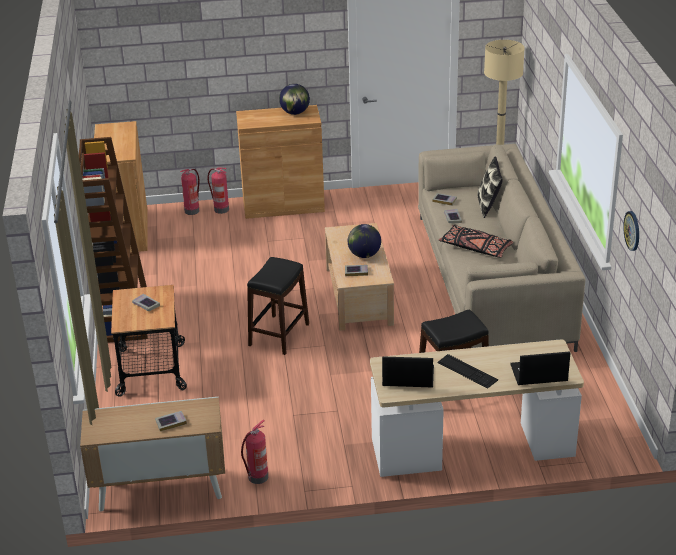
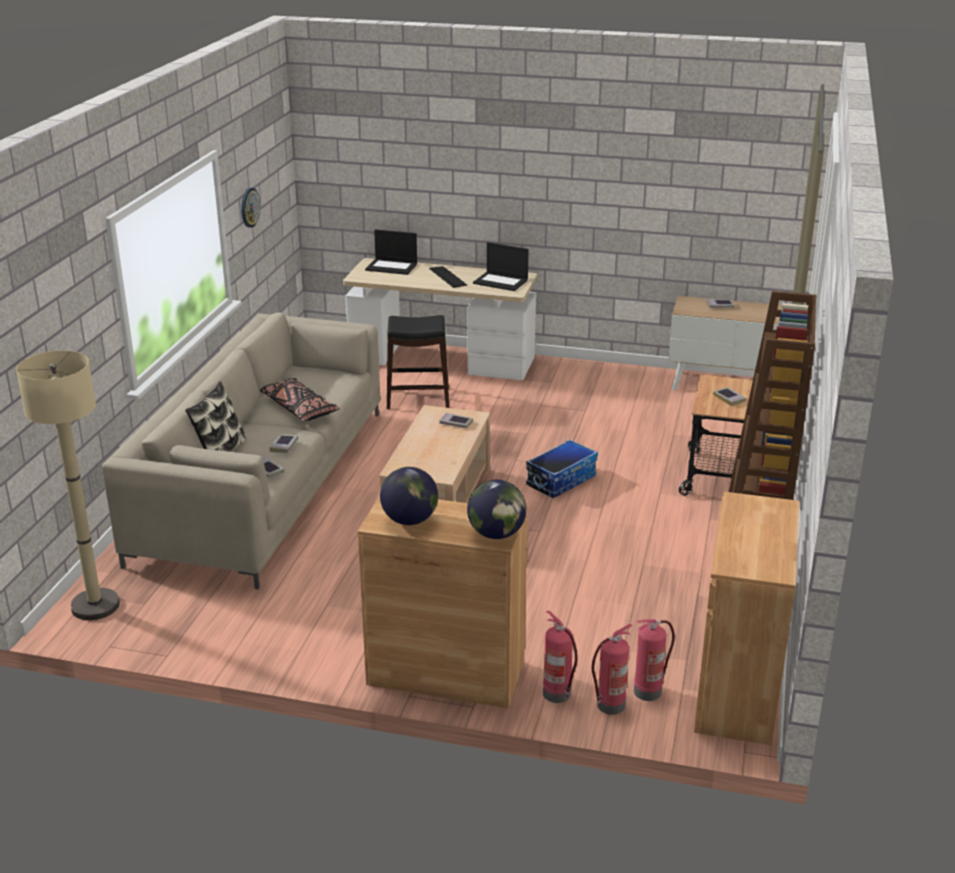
camera: 160 degrees left, 5 degrees down
(257, 478) = (639, 377): fire extinguisher -> fire extinguisher (648, 691)
(279, 335) = (561, 480): black stool -> storage box
(364, 255) = (430, 439): globe -> globe (496, 534)

